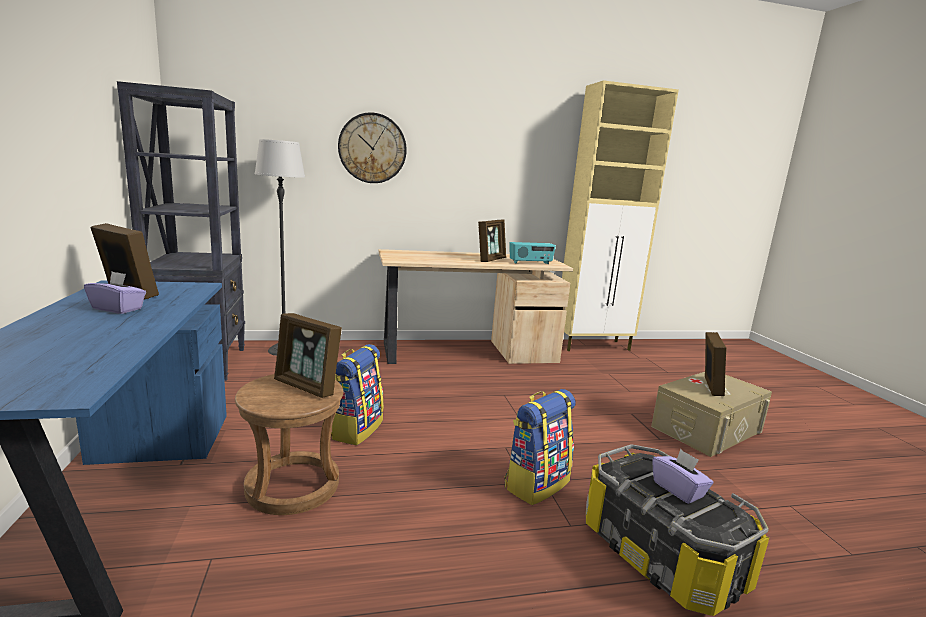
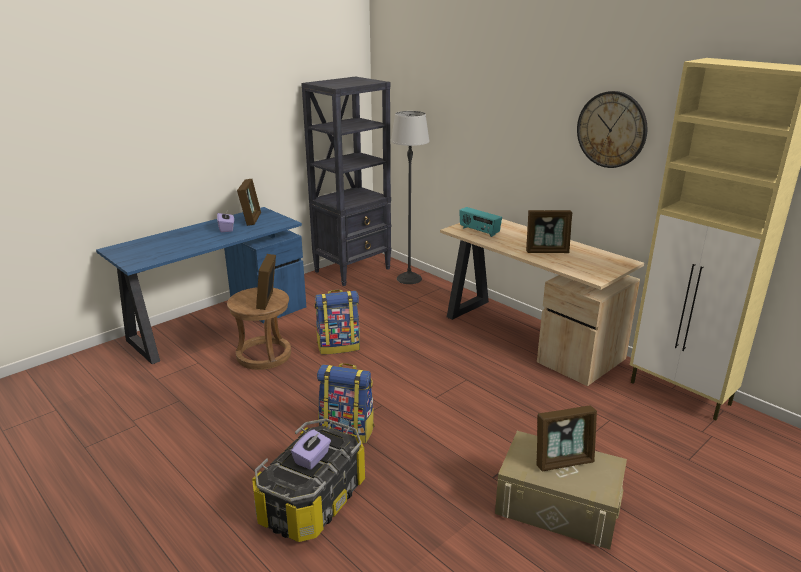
camera: 60 degrees right, 10 degrees up
(372, 148) = (486, 120): wall clock -> wall clock (611, 129)
(530, 263) = (574, 266): radio -> radio (479, 231)

